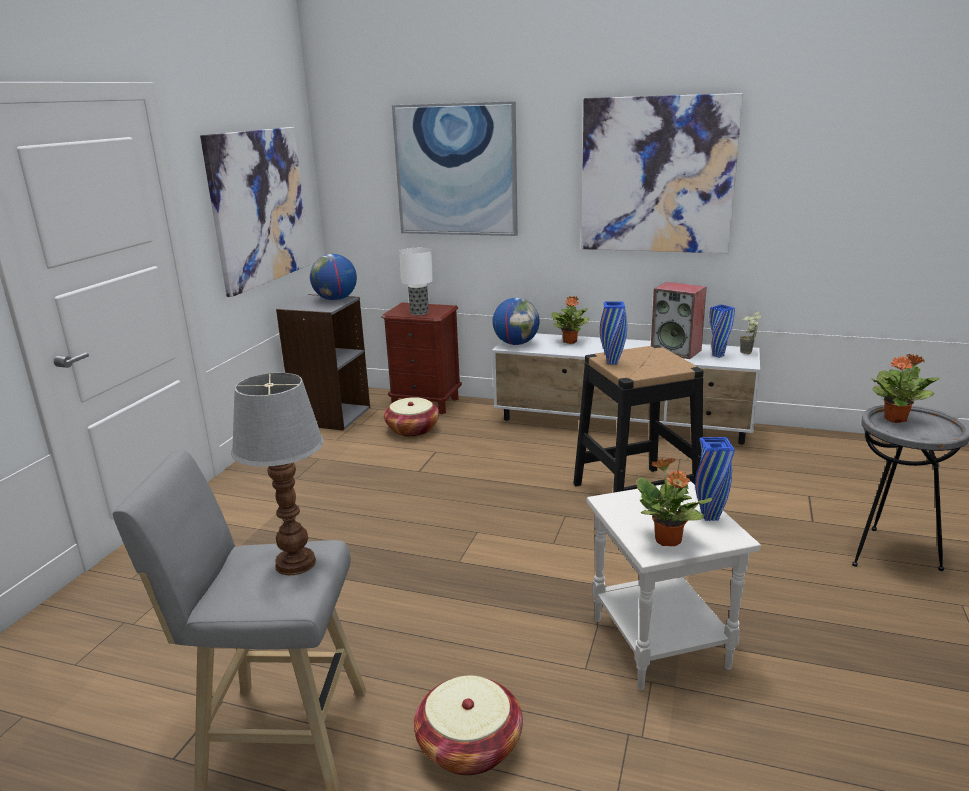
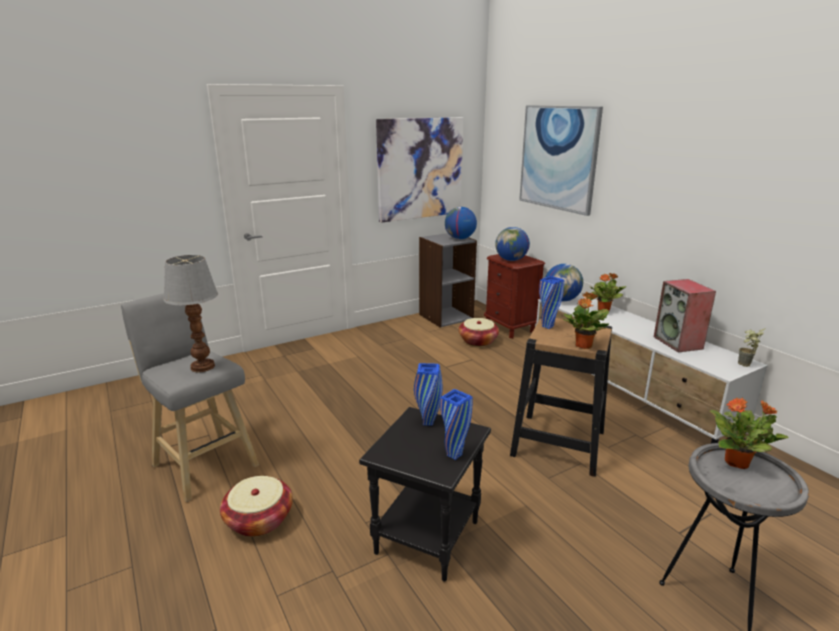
camera: 40 degrees right, 0 degrees up
(419, 312) = (511, 260): table lamp -> globe
(657, 175) = (700, 181): picture -> none
(657, 642) = (426, 536): white side table -> black side table
(668, 541) = (400, 454): potted plant -> potted plant (583, 346)
(718, 355) = (710, 358): blue vase -> blue vase (427, 422)

